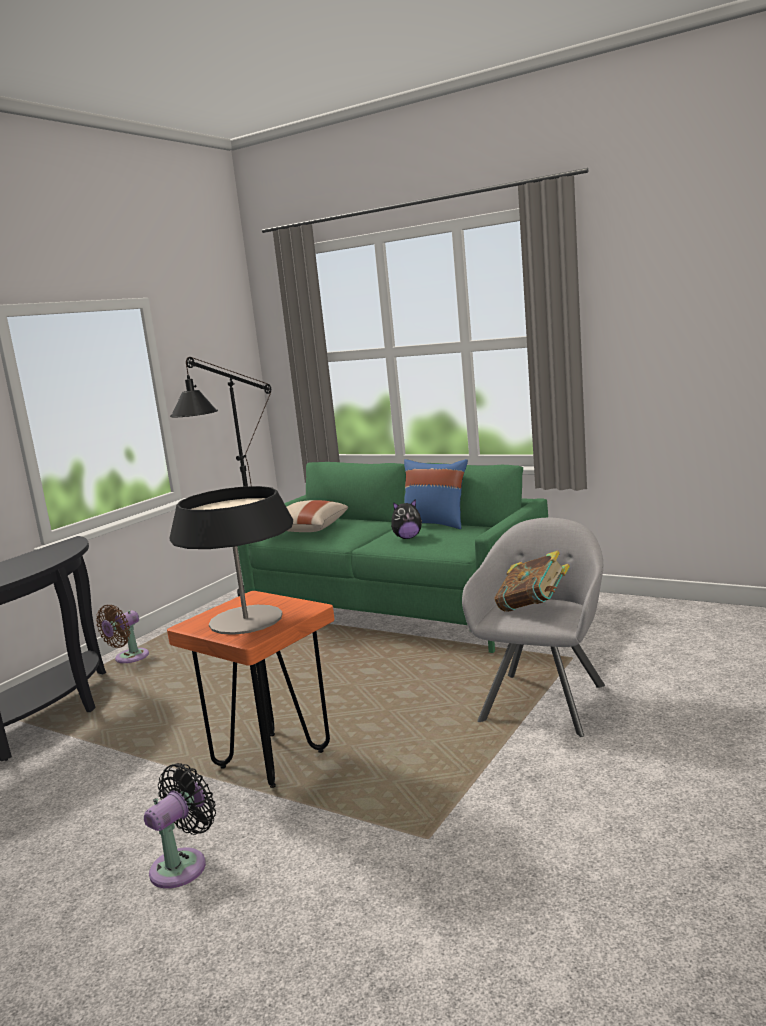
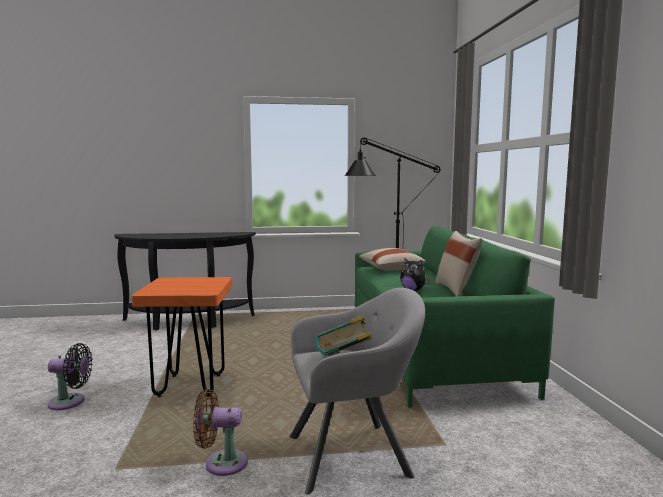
camera: 50 degrees right, 5 degrees down
(128, 658) = (275, 314): brown fan -> brown fan (221, 463)
(246, 620) = (178, 285): table lamp -> none
(435, 524) = (456, 290): blue pillow -> beige pillow

